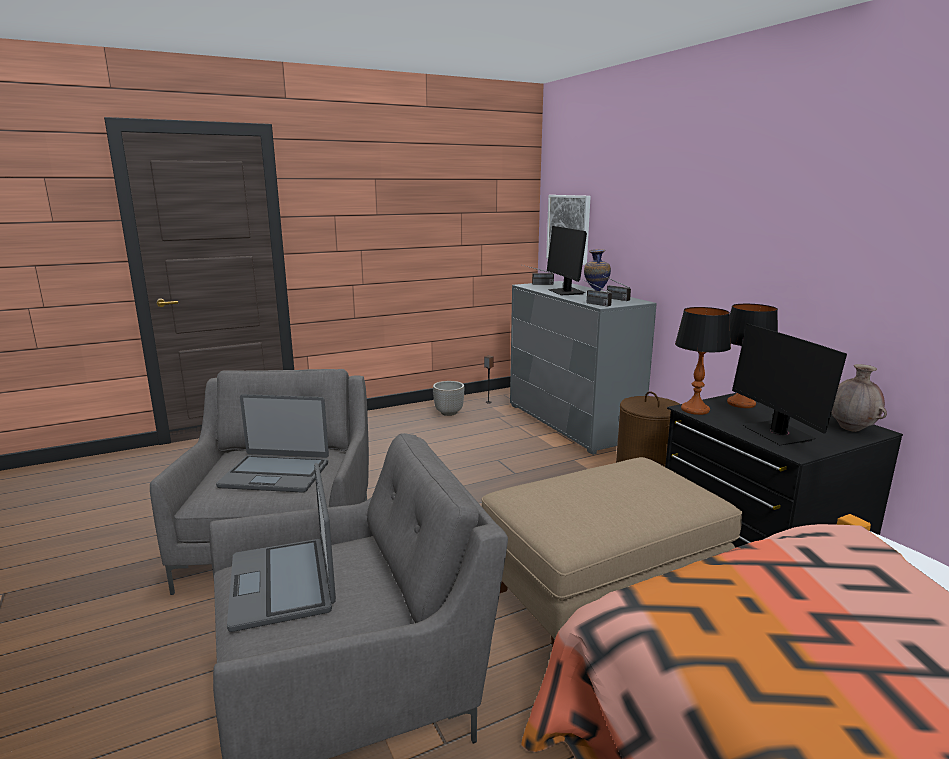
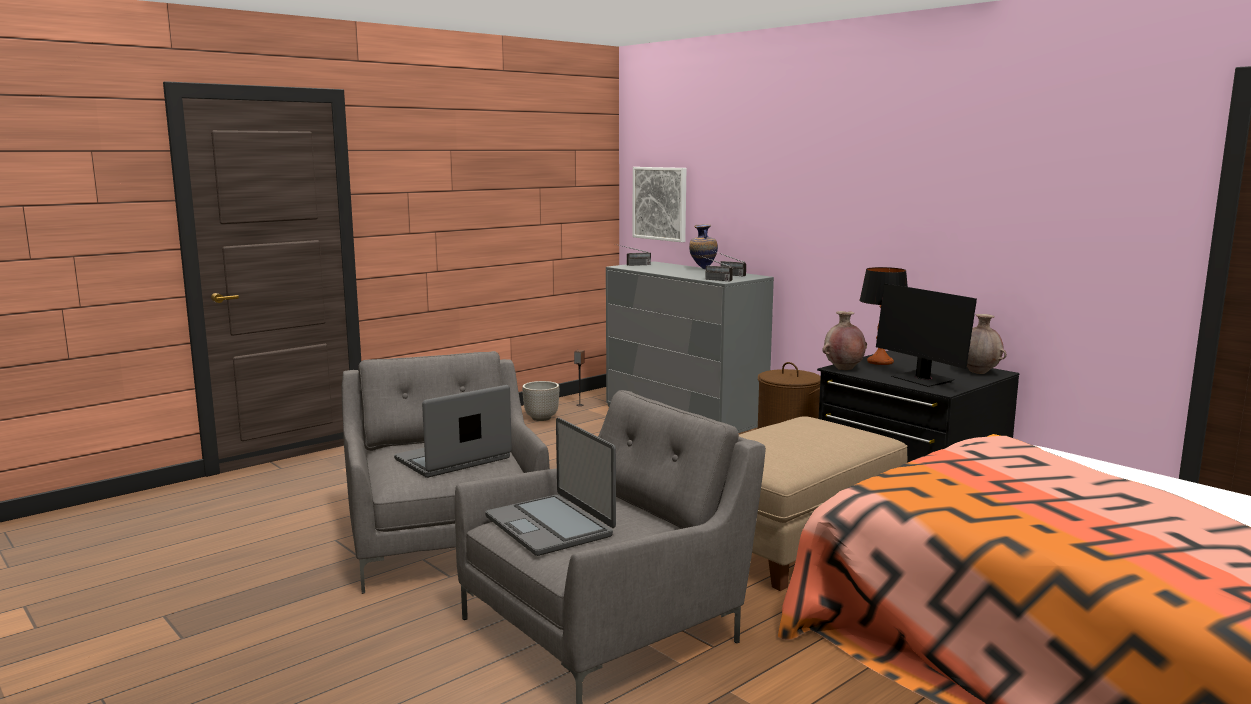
camera: 15 degrees left, 5 degrees down
(276, 474) = (453, 460): laptop -> laptop turned 150 degrees clockwise
(566, 292) = (673, 271): monitor -> none
(695, 410) = (843, 369): table lamp -> brown vase

